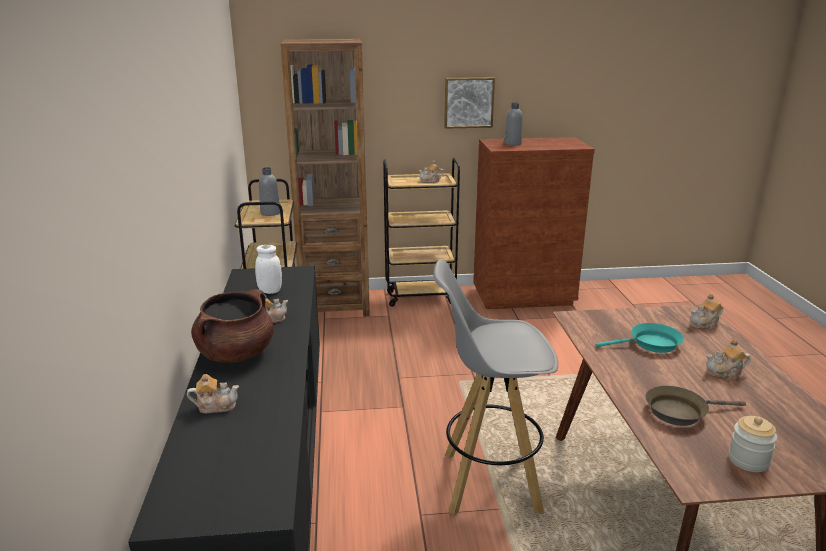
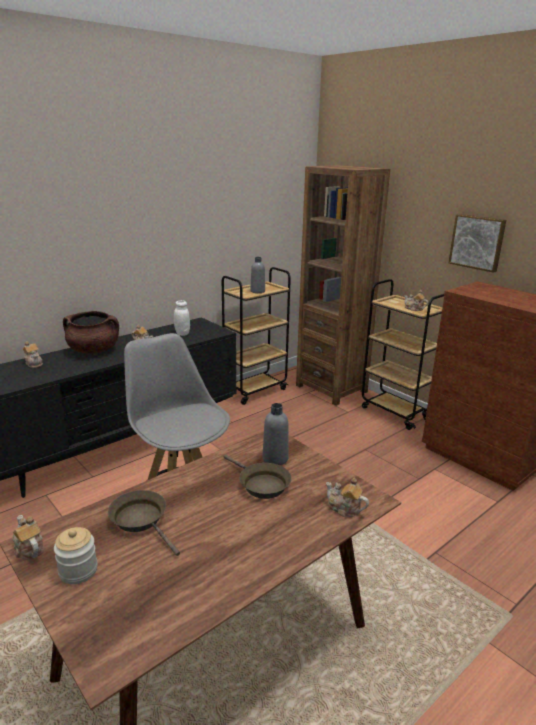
camera: 55 degrees right, 0 degrees up
(512, 143) = (490, 292): grey bottle -> grey bottle (275, 459)
(651, 344) = (261, 484): turquoise frying pan -> brown frying pan
(725, 373) = (240, 536): teapot -> teapot (28, 548)

